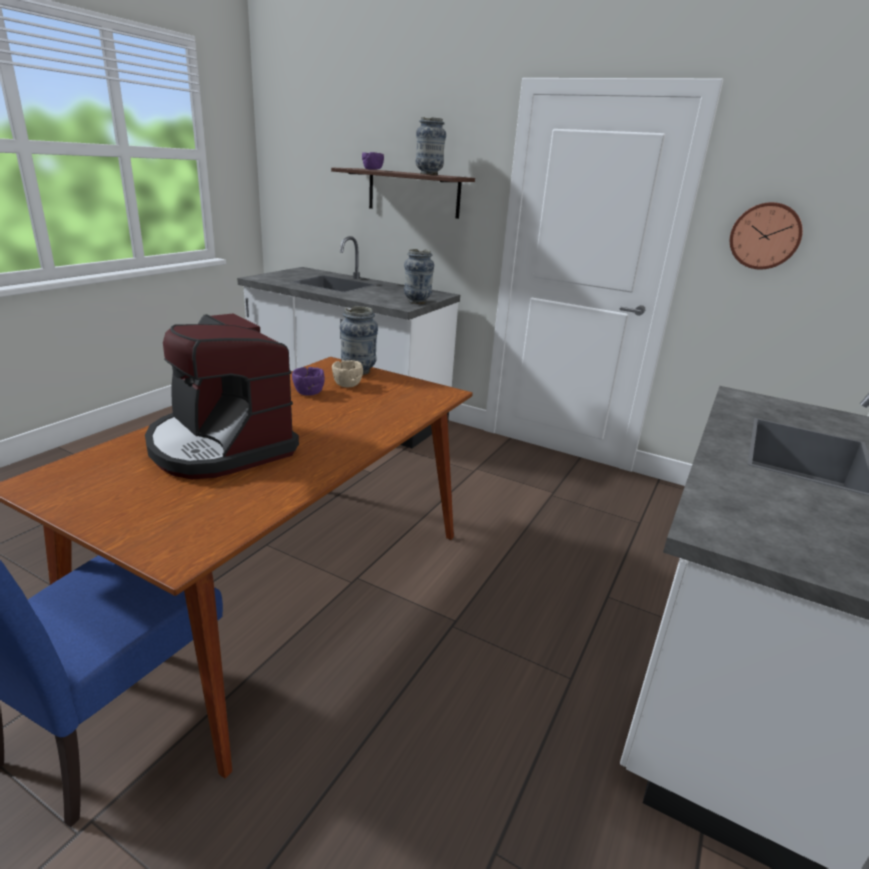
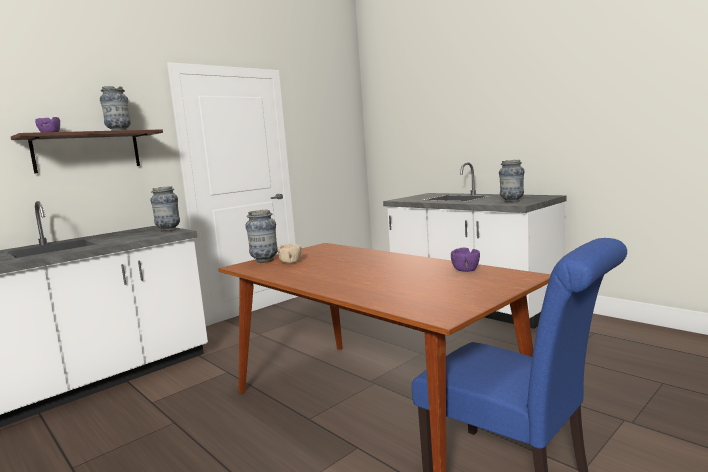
camera: 70 degrees left, 15 degrees down
(220, 446) = (389, 280): coffee machine -> none
(308, 392) = (299, 268): purple bowl -> purple bowl (465, 270)
(761, 522) = (511, 201): none -> vase
(765, 236) = (316, 144): wall clock -> none

